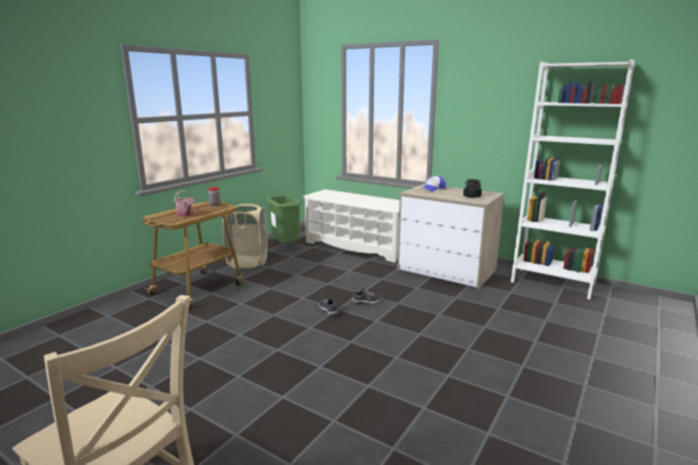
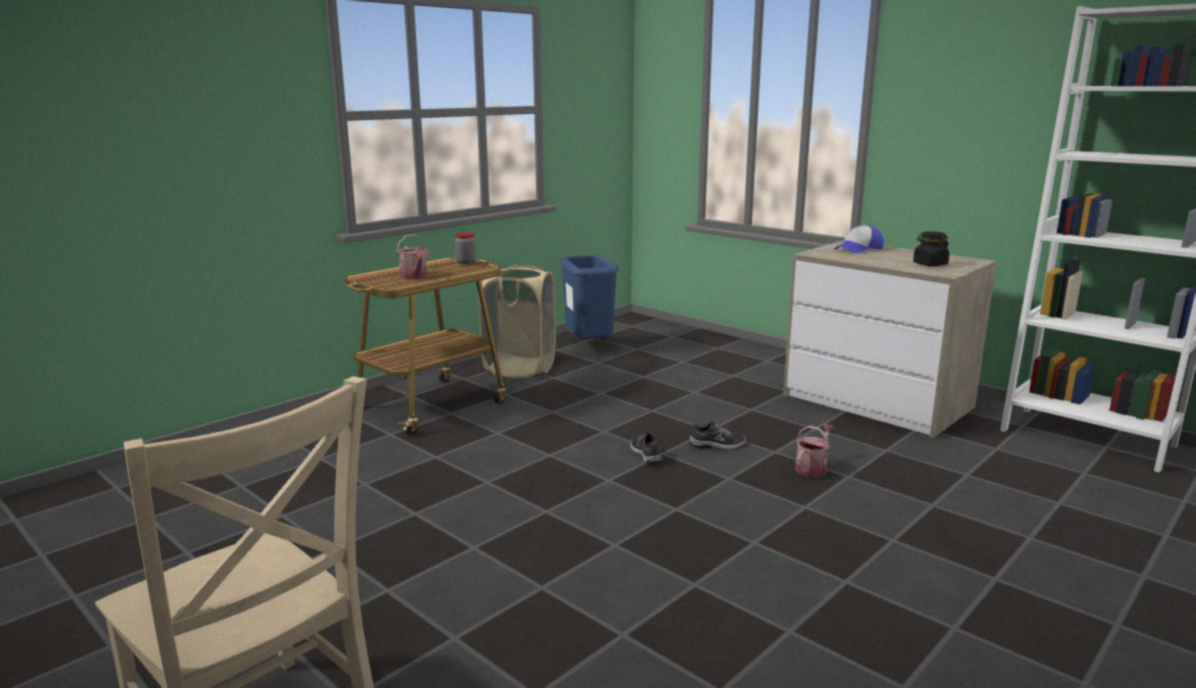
camera: 10 degrees right, 0 degrees up
(286, 247) = (589, 347): green trash can -> blue trash can
(357, 247) = (717, 353): white shoe rack -> none
(420, 311) = (813, 468): none -> watering can

